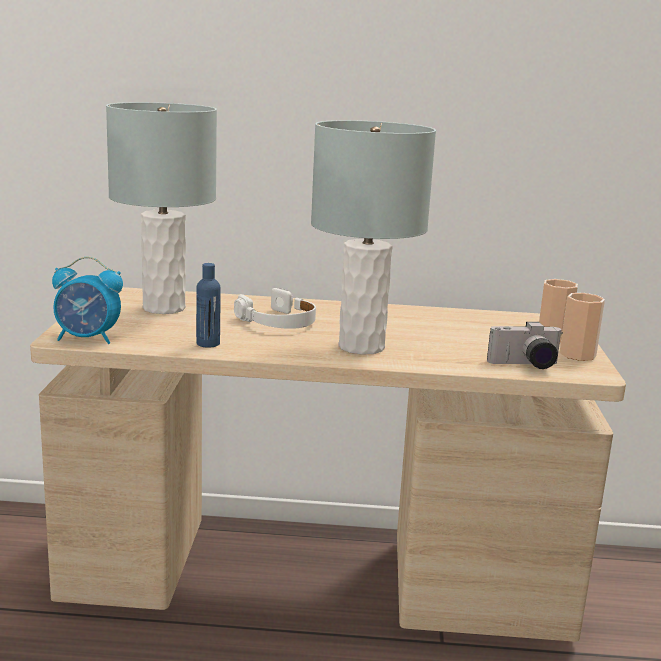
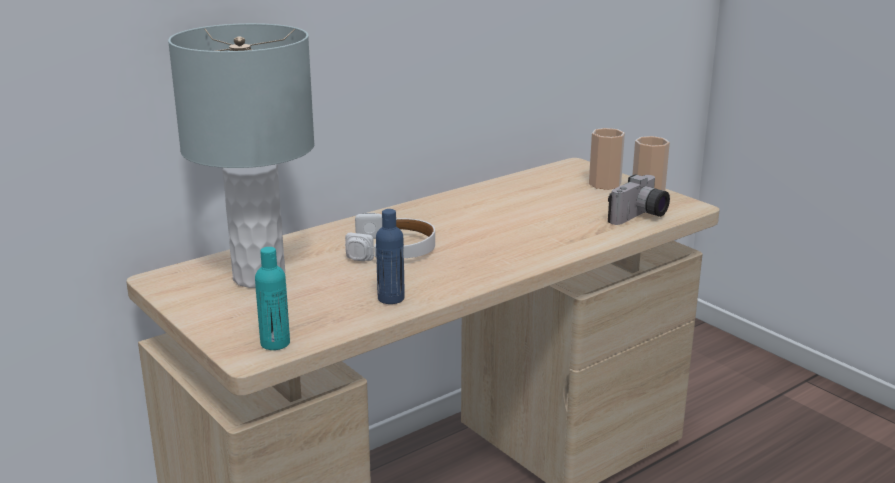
camera: 40 degrees left, 5 degrees up
(88, 339) = (275, 343): alarm clock -> turquoise bottle
(362, 347) = (508, 247): grey table lamp -> none

